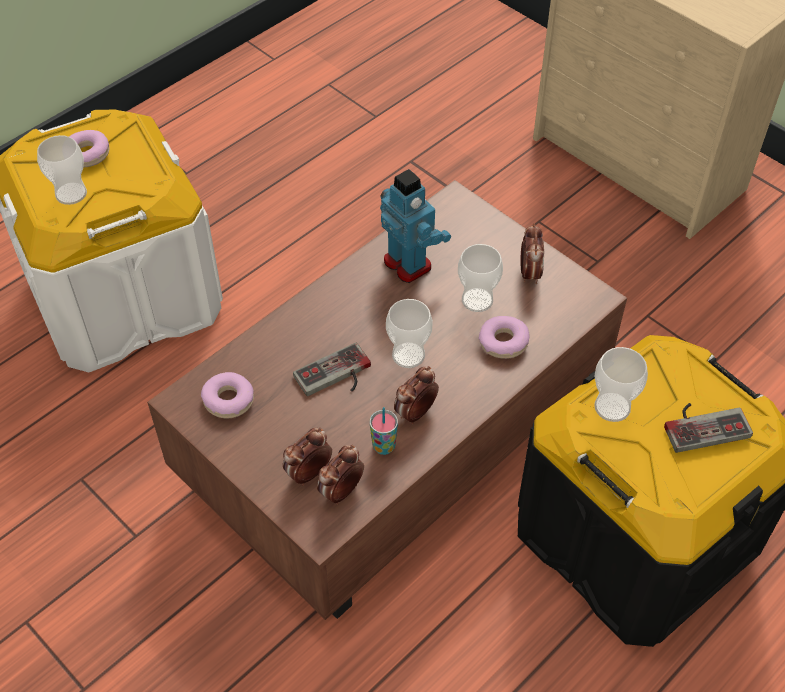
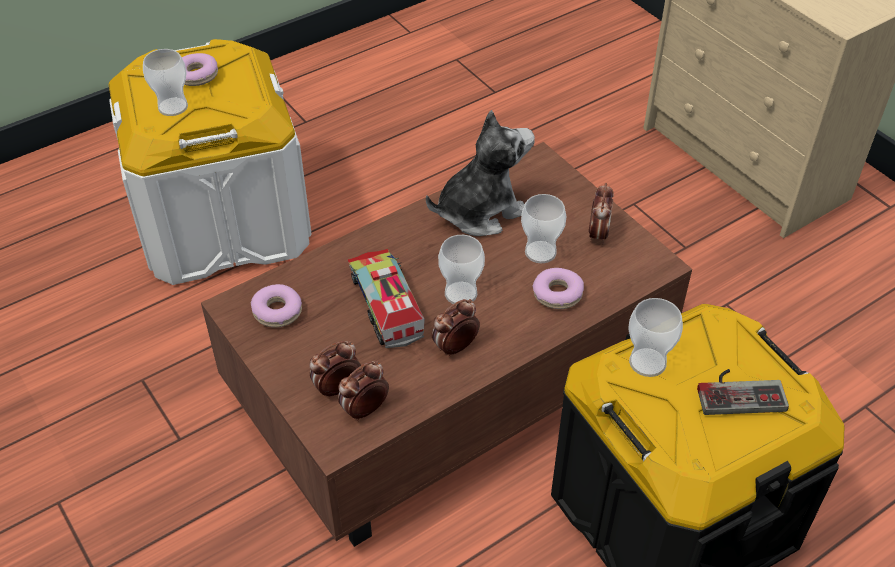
camera: 10 degrees right, 5 degrees down
(336, 377) = (386, 304): game controller -> toy truck
(384, 446) = (416, 374): cup -> none
(408, 263) = (480, 211): toy robot -> plush toy

